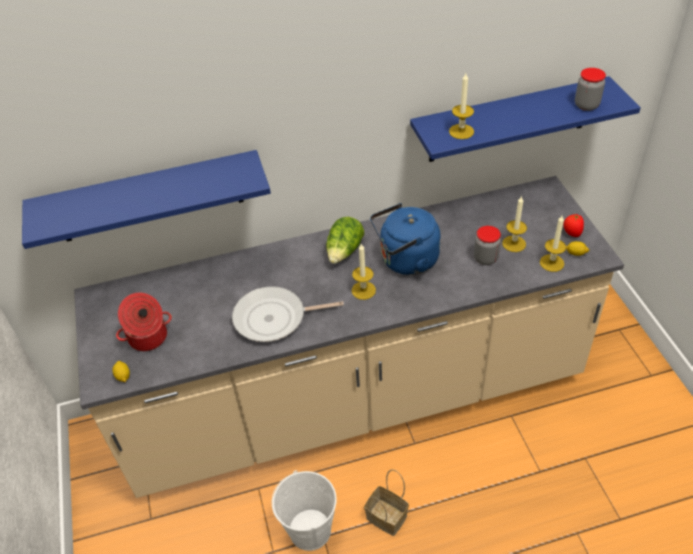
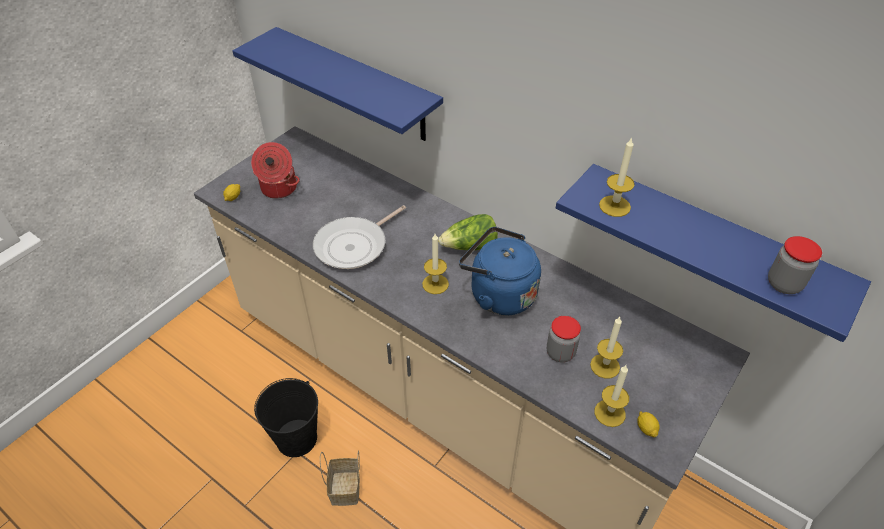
camera: 50 degrees right, 0 degrees up
(274, 318) = (354, 246): frying pan -> frying pan turned 90 degrees counterclockwise
(310, 530) = (297, 438): white bucket -> black bucket
(571, 233) = (673, 410): tomato -> none

